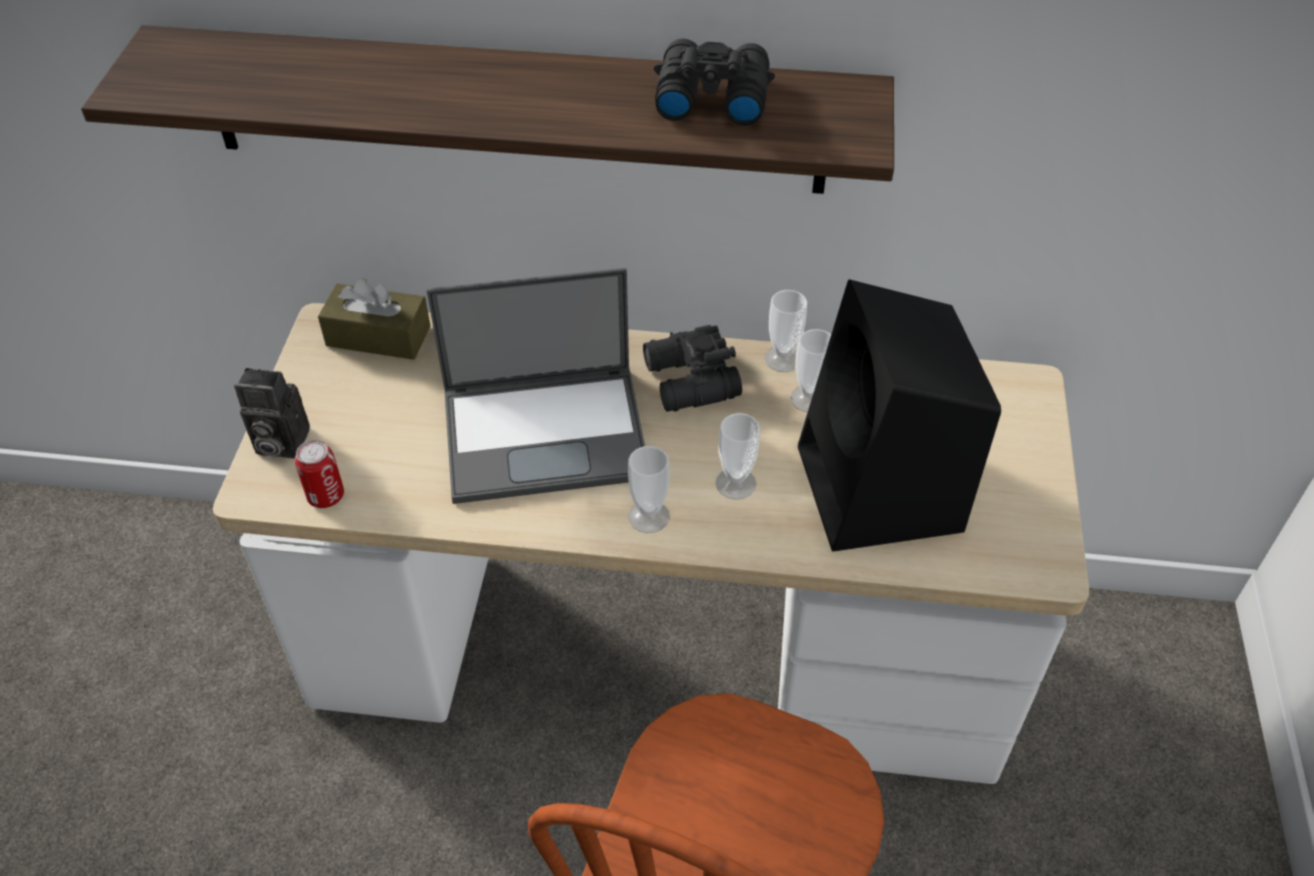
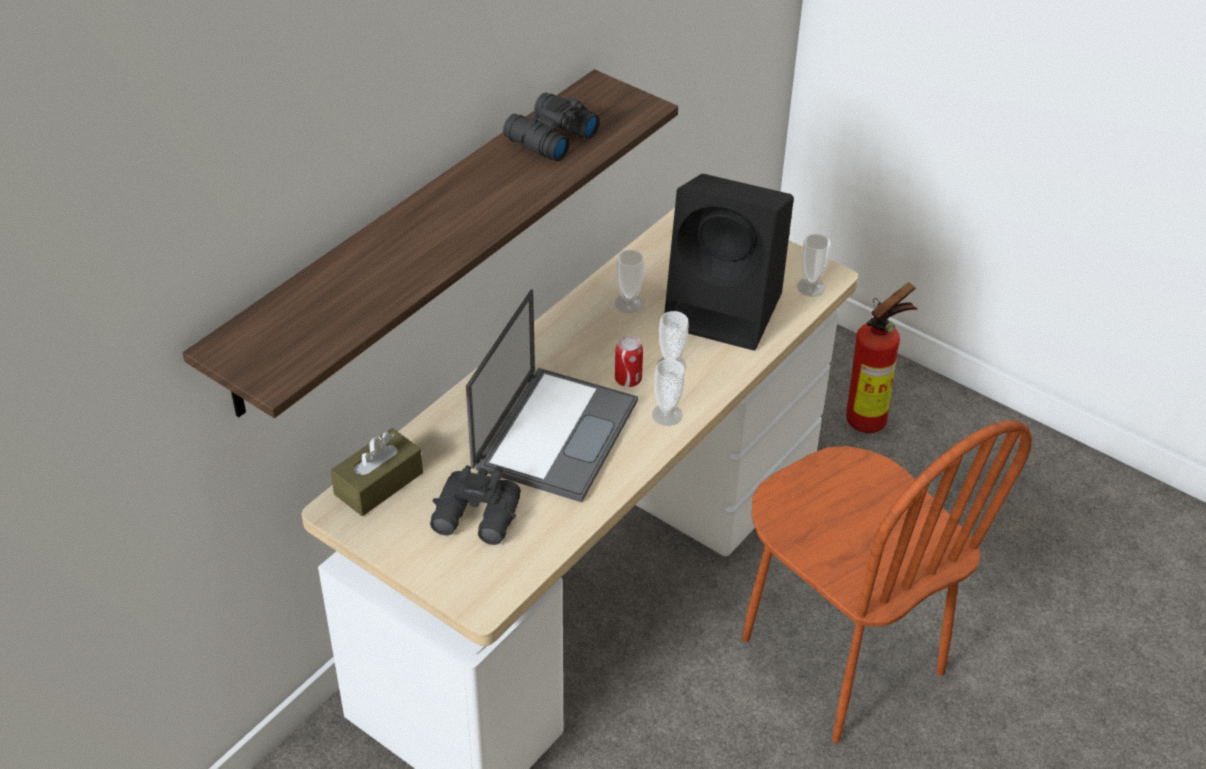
camera: 60 degrees left, 5 degrees down
(278, 443) = (444, 576): camera -> none
(325, 496) = (520, 566): can -> can (628, 379)
(689, 382) = (568, 348): black binoculars -> black binoculars (477, 518)
(783, 359) = (584, 298): cup -> cup (810, 287)
(1129, 816) = (871, 419): none -> fire extinguisher

